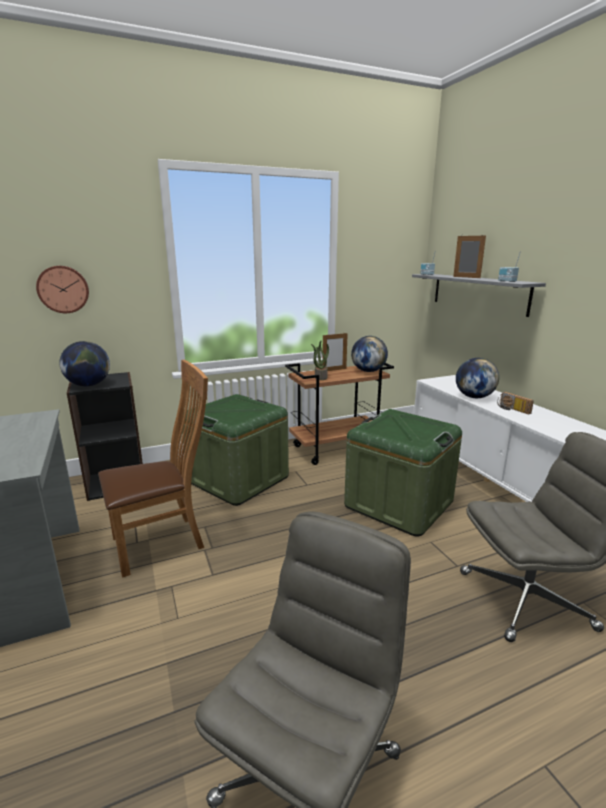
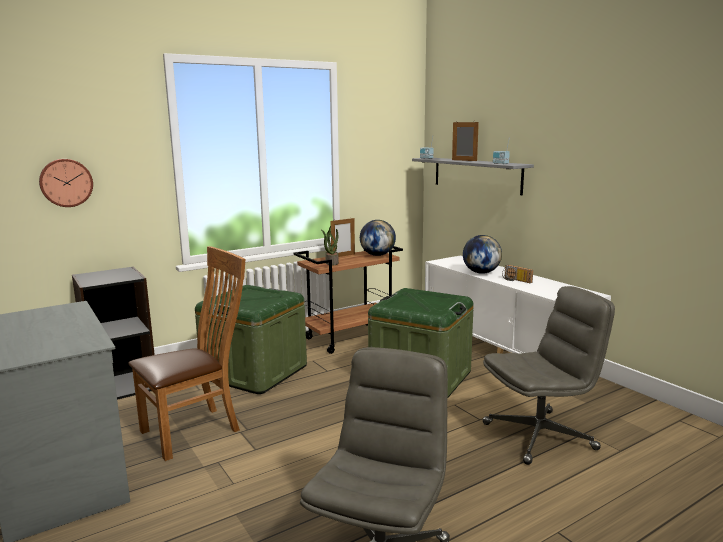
camera: 10 degrees left, 5 degrees down
(88, 385) = (98, 280): globe -> none

